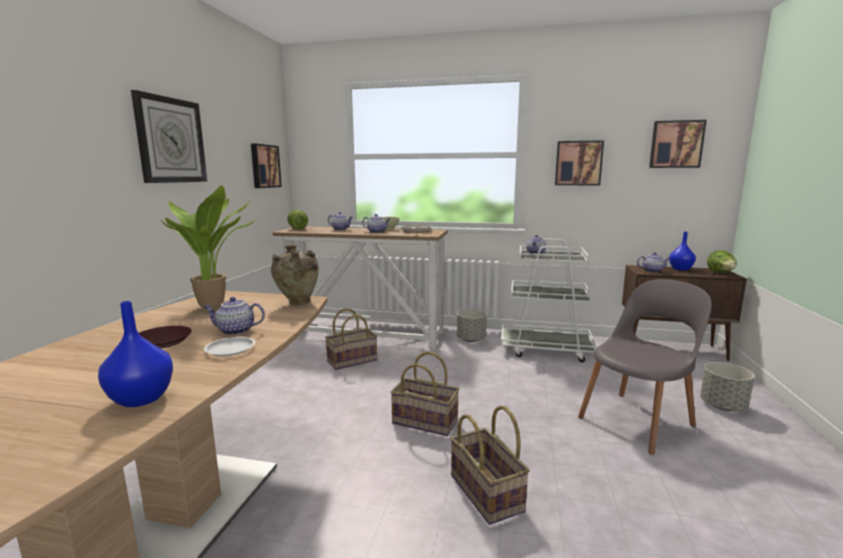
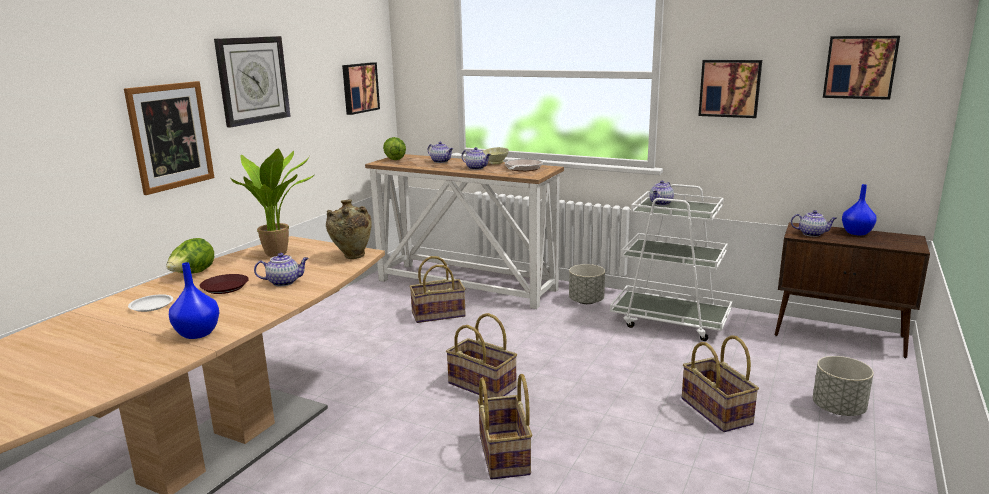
camera: 15 degrees right, 5 degrees up
(81, 183) = (171, 136): none -> picture
(230, 349) = (272, 300): white plate -> white plate (151, 306)
(235, 331) = (284, 282): teapot -> teapot turned 150 degrees clockwise
(638, 420) = (717, 411): grey chair -> basket
(721, 273) = (905, 243): lettuce -> lettuce (193, 274)

